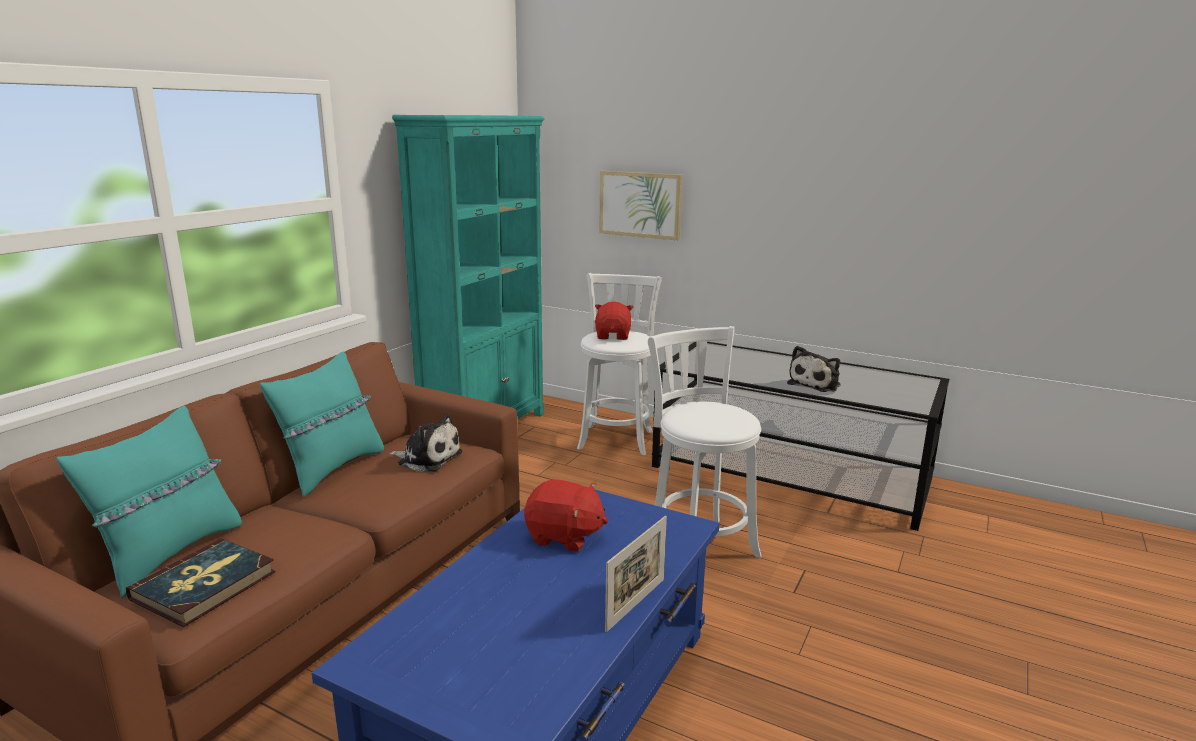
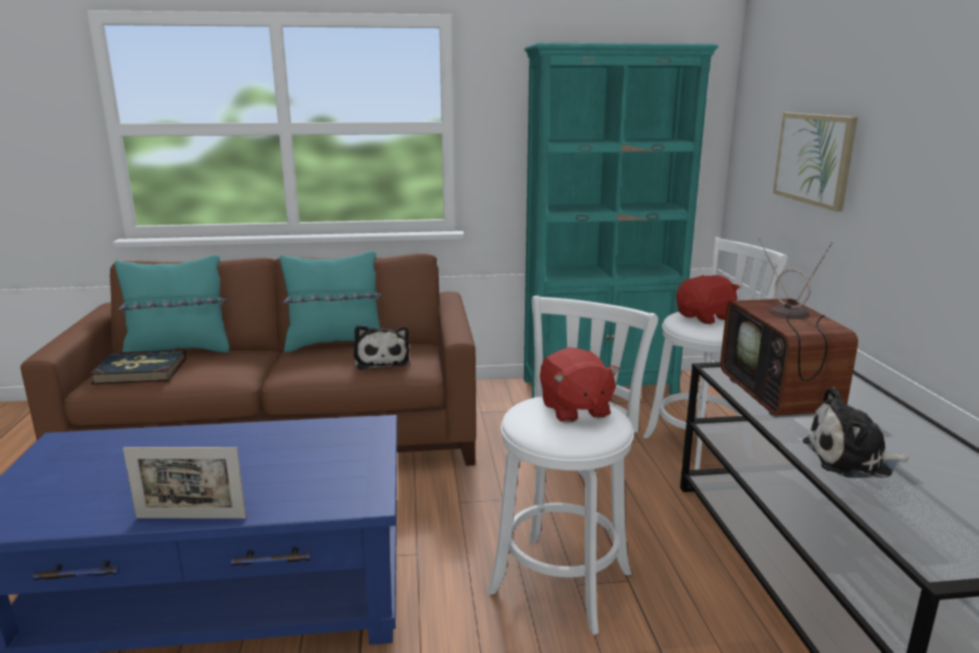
camera: 55 degrees right, 0 degrees up
(564, 536) = (289, 449): red plush toy -> red plush toy (574, 410)
(733, 369) = (783, 399): none -> television

